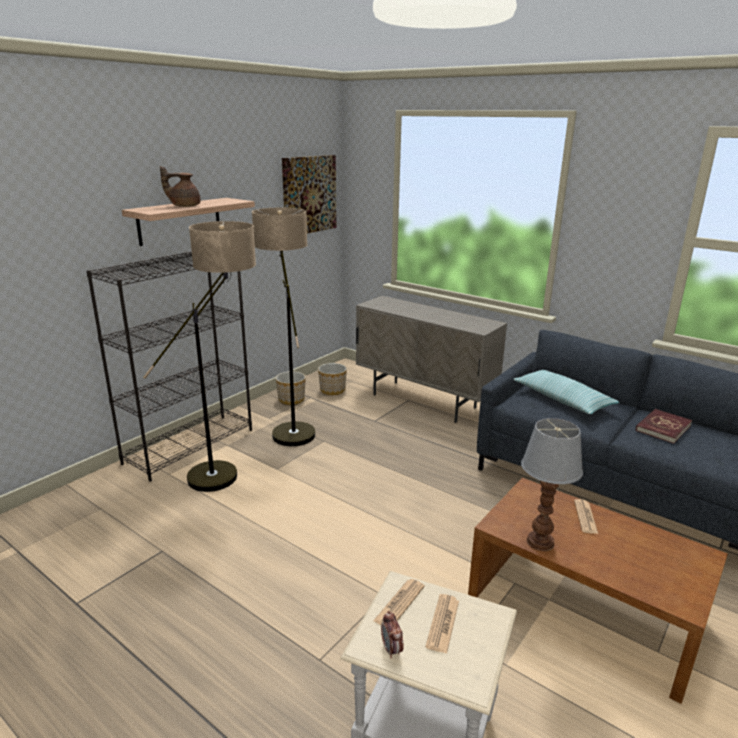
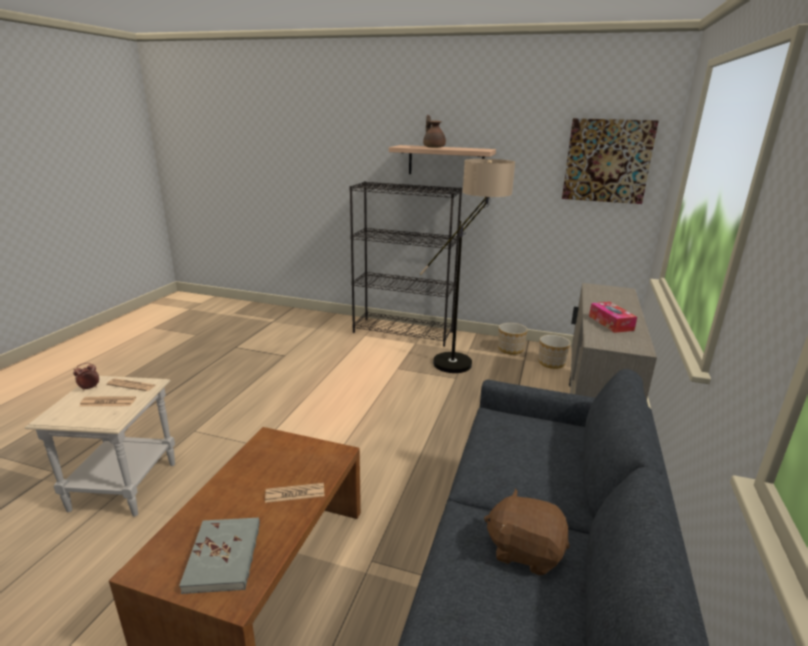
camera: 70 degrees right, 0 degrees up
(228, 469) = (384, 352): floor lamp -> none
(447, 318) = (610, 323): none -> tissue box
(539, 541) = (245, 463): table lamp -> none
(562, 400) = (536, 449): pillow -> none
(662, 428) = (525, 550): red book -> brown plush toy
(665, 559) = (224, 557): none -> grey book

